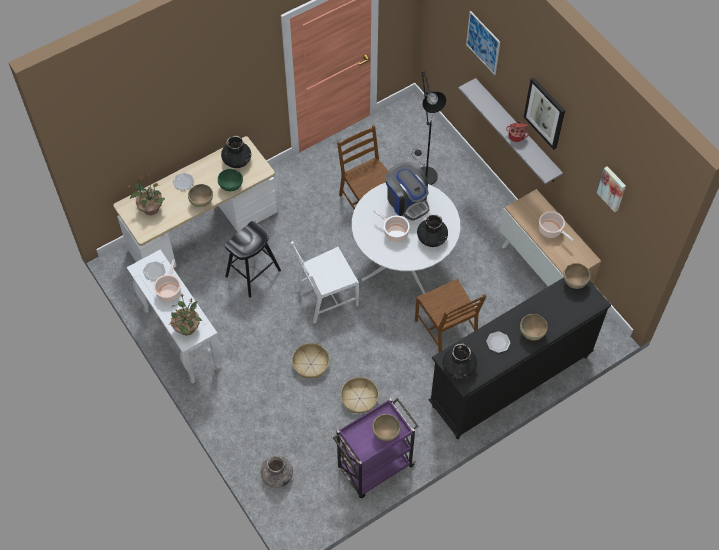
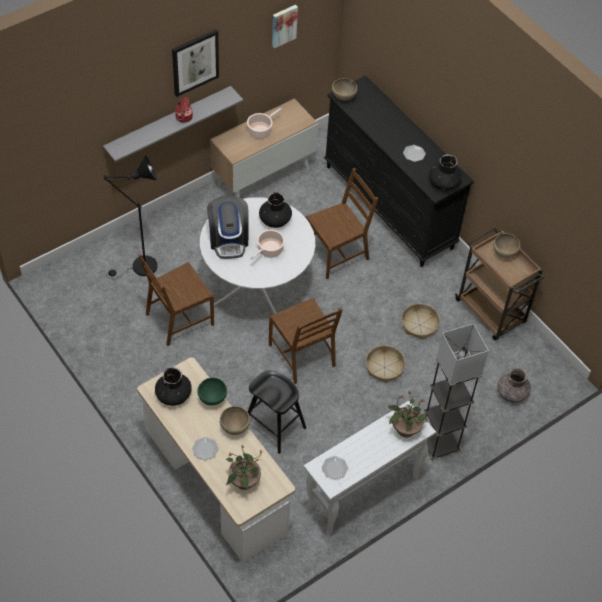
camera: 95 degrees left, 5 degrees down
(169, 291) = (360, 450): cooking pot -> none
(225, 404) = (439, 444): none -> grey floor lamp
(326, 297) = (303, 355): white chair -> brown chair
(374, 467) = (491, 312): purple cart -> brown cart
(407, 201) = (228, 239): coffee machine -> coffee machine turned 120 degrees clockwise
(483, 43) = (101, 100): picture -> none
(532, 333) = (401, 130): brown bowl -> none

